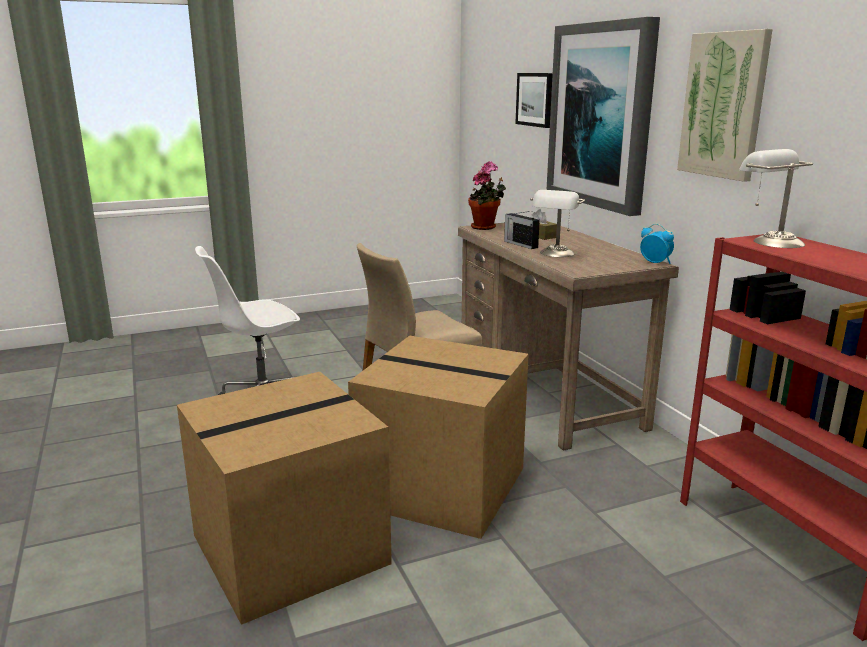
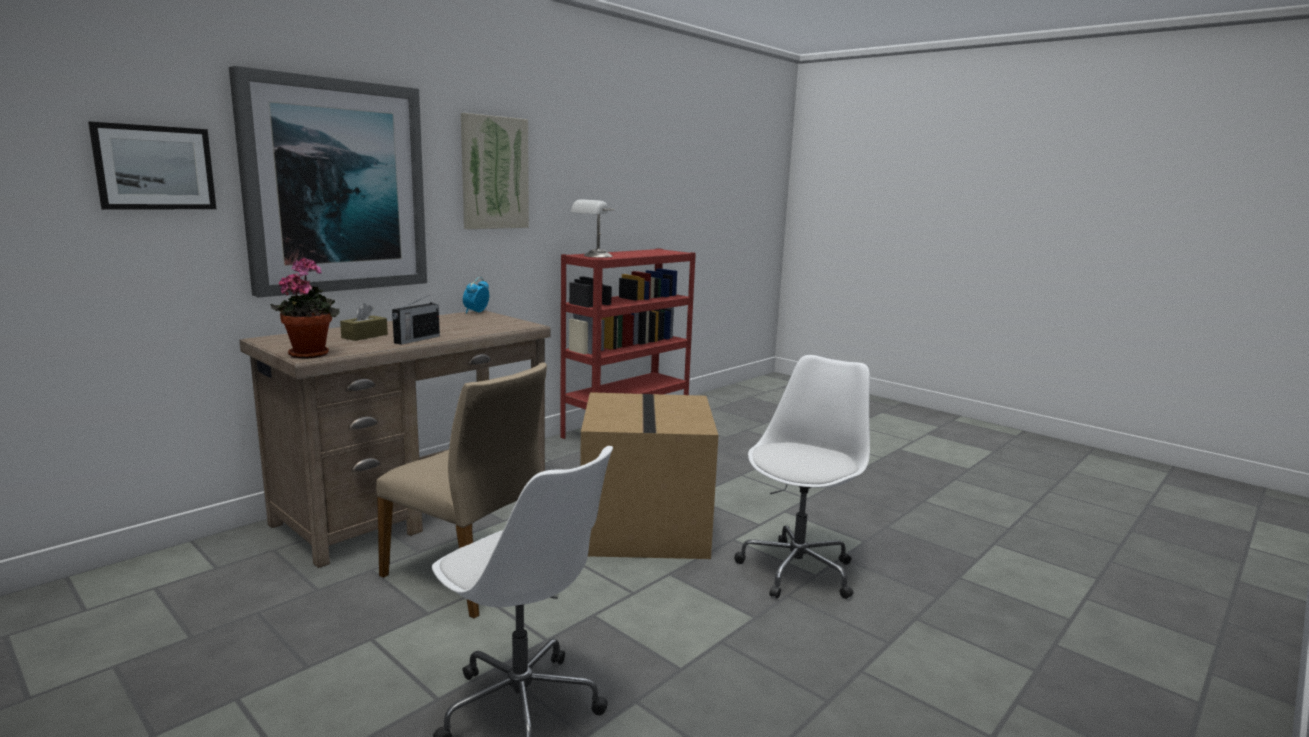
camera: 115 degrees left, 5 degrees down
(288, 551) = (798, 570): cardboard box -> white office chair
(556, 254) = (462, 330): white table lamp -> none

